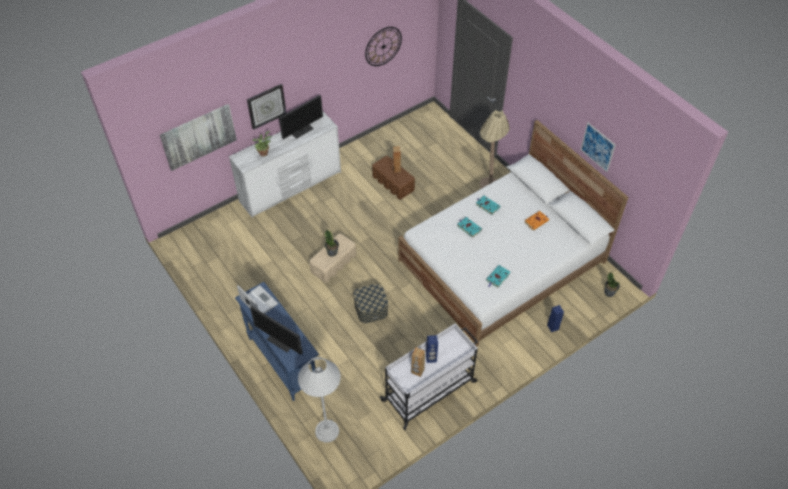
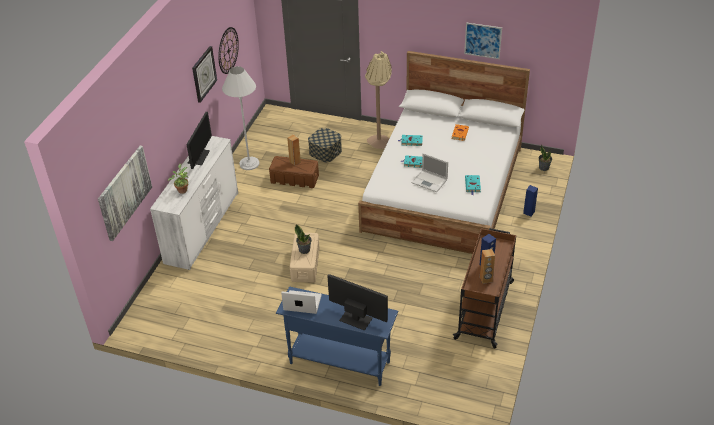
camera: 35 degrees left, 10 degrees down
(266, 106) = (165, 140): wall clock -> wall clock (204, 74)
(282, 340) = (355, 319): monitor -> monitor turned 150 degrees counterclockwise
(327, 431) = (433, 389): white floor lamp -> white floor lamp (249, 163)
(371, 309) = (374, 279): storage box -> storage box (325, 152)
(430, 391) = (484, 309): white cart -> brown cart
(465, 253) = (430, 181): none -> laptop

